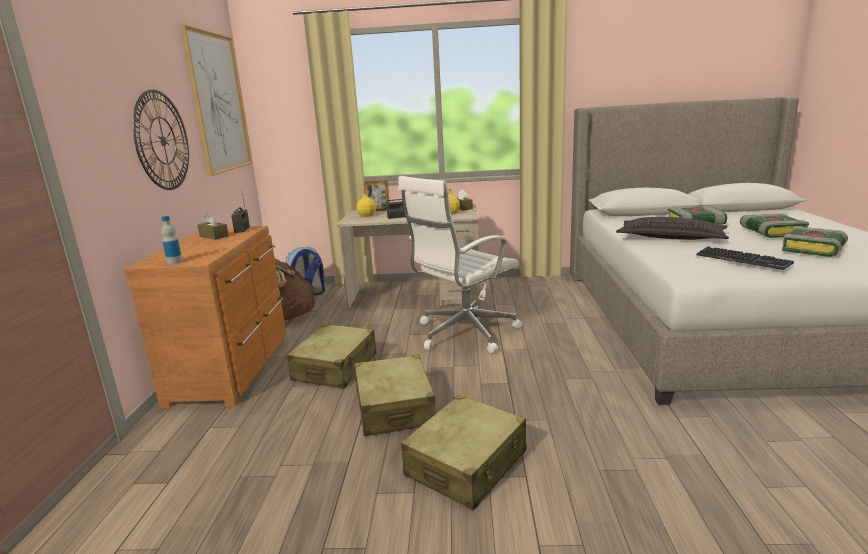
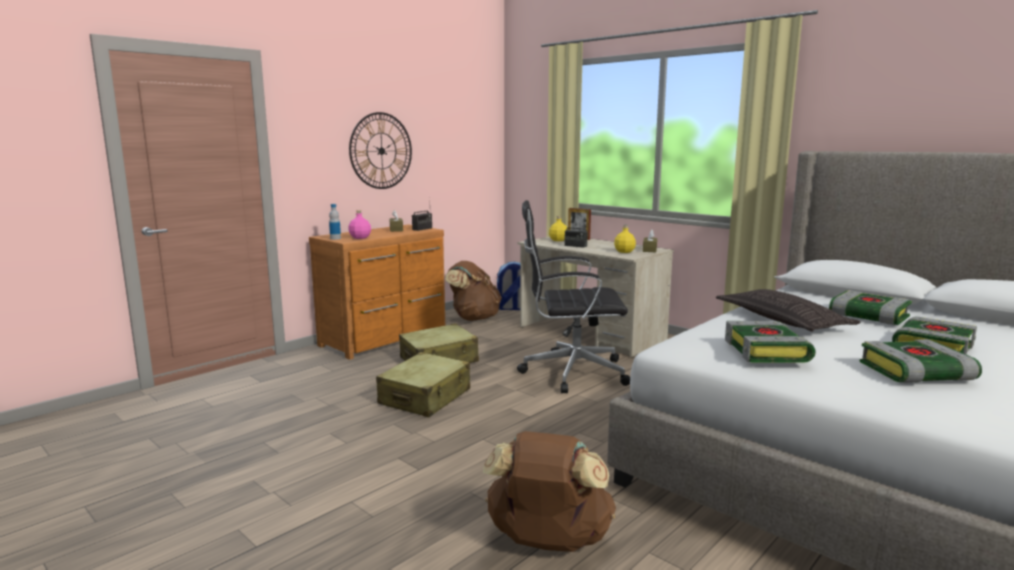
camera: 40 degrees right, 5 degrees down
(204, 254) = (360, 237): none -> pink bottle
(219, 103) = (464, 124): picture -> none
(463, 333) = (571, 372): white office chair -> black office chair
(466, 464) = (400, 445): beige suitcase -> none
(717, 474) = (548, 542): none -> brown backpack
(742, 260) = (767, 352): keyboard -> book

